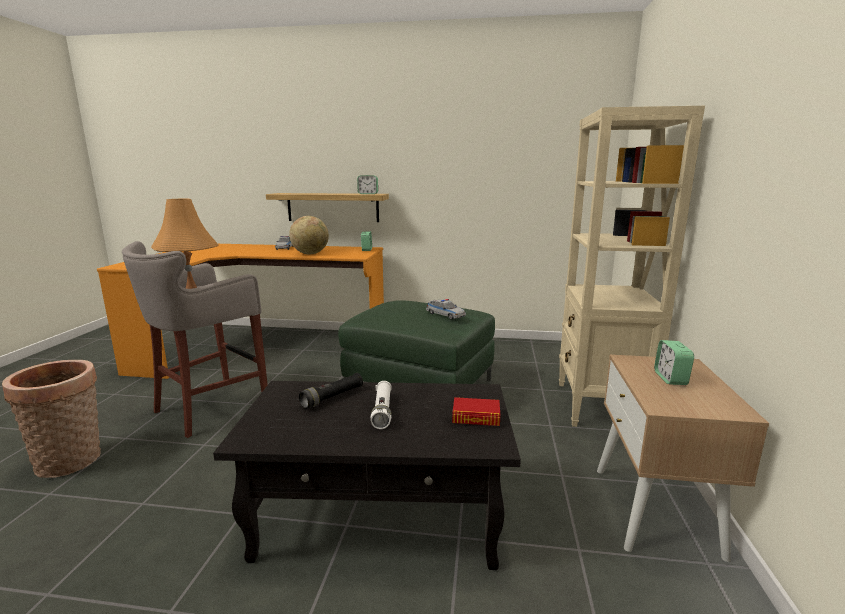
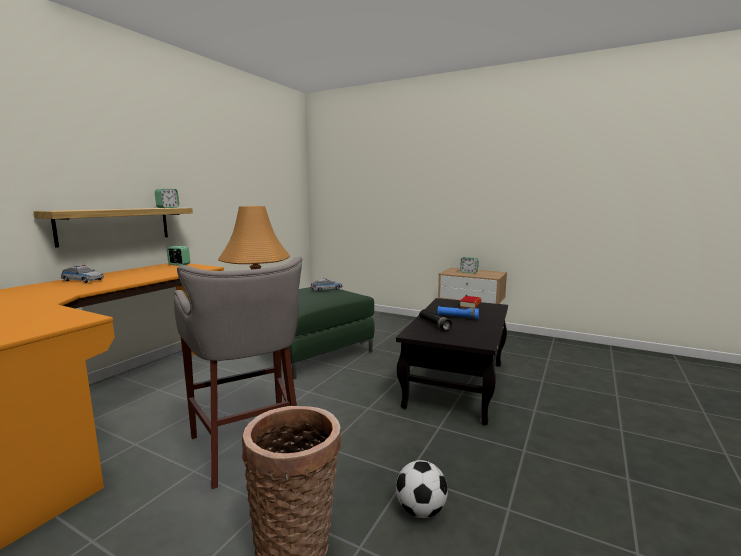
camera: 70 degrees left, 5 degrees down
(79, 521) = (421, 510): none -> football
(310, 254) = (154, 275): globe -> none
(382, 411) = (457, 317): white flashlight -> blue flashlight
(600, 406) = (384, 320): beige bookcase -> none

